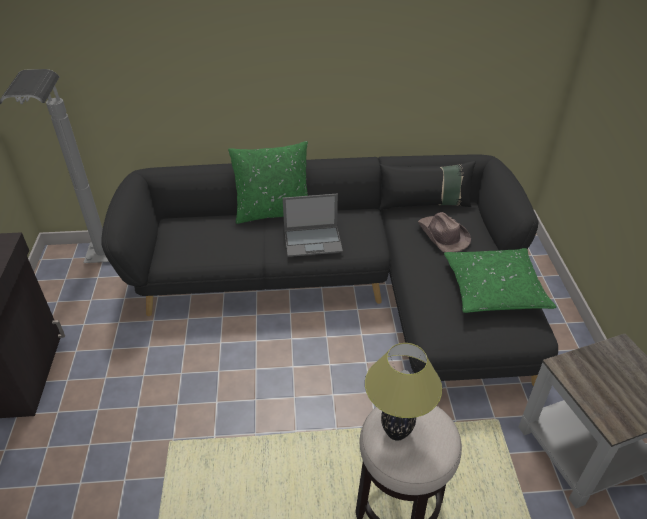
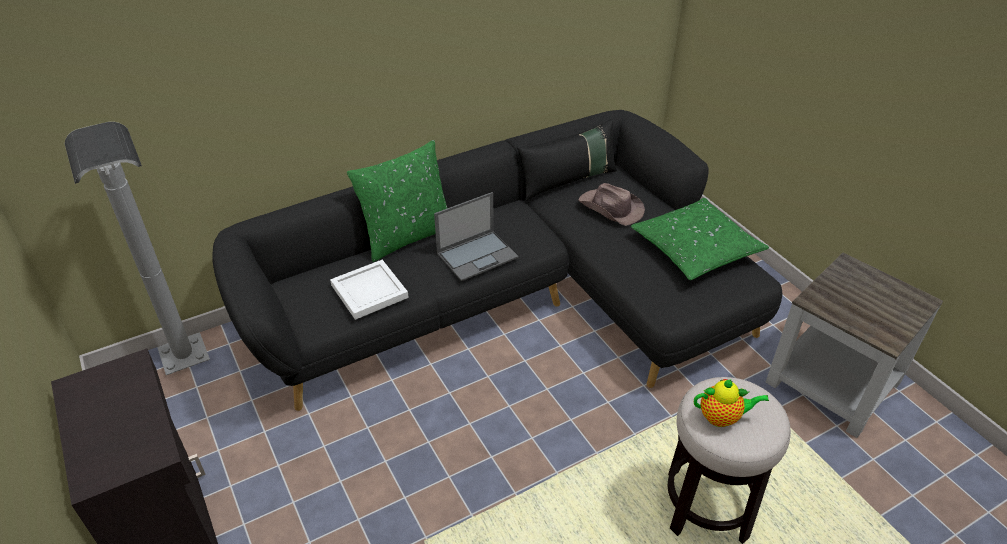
camera: 25 degrees left, 0 degrees up
(219, 244) = (370, 291): none -> white tray
(396, 432) = (722, 417): table lamp -> teapot

